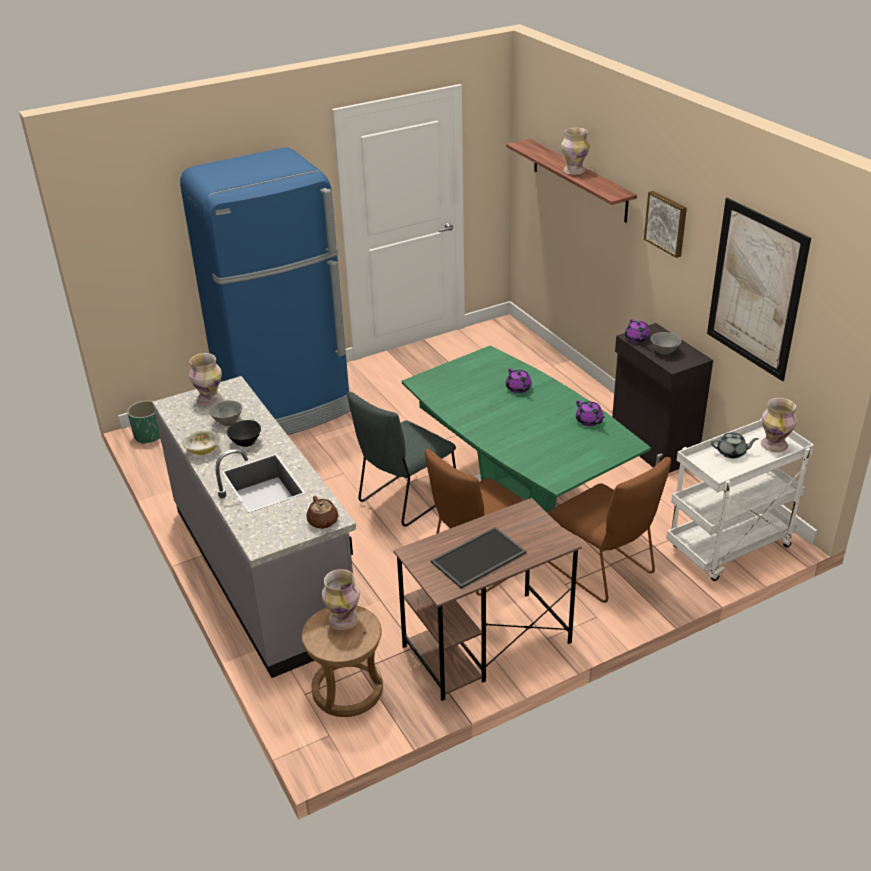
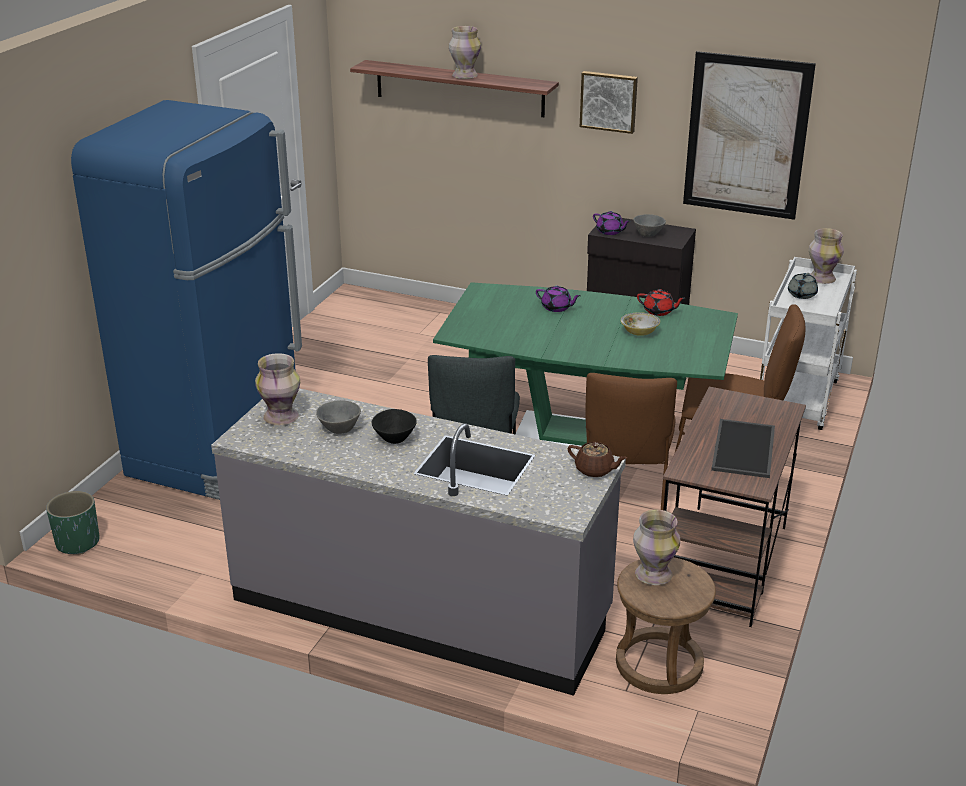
camera: 40 degrees left, 5 degrees down
(203, 450) = (358, 464): bowl -> bowl (639, 332)
(589, 421) = (659, 311): purple teapot -> red teapot
(732, 452) = (801, 295): grey teapot -> grey teapot turned 150 degrees clockwise

